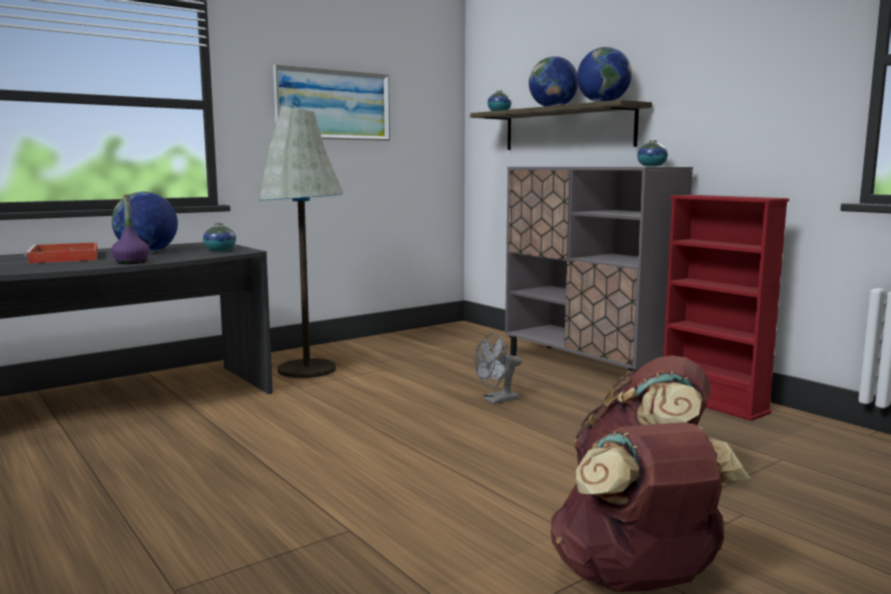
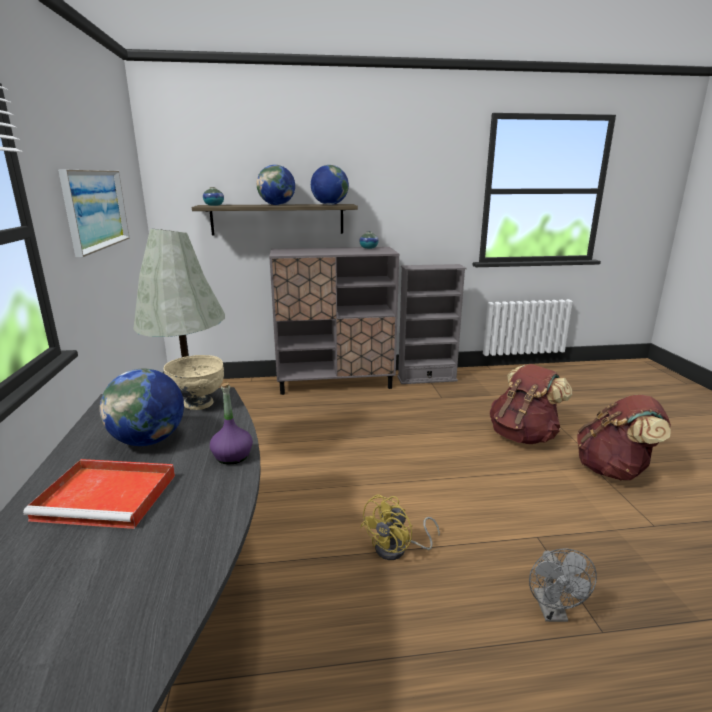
camera: 60 degrees left, 10 degrees up
(220, 250) = (198, 404): vase -> beige bowl
(259, 459) = (397, 549): none -> yellow fan
(496, 400) = (365, 427): grey fan -> grey fan (553, 612)
(712, 403) = (427, 379): red bookcase -> grey bookcase

